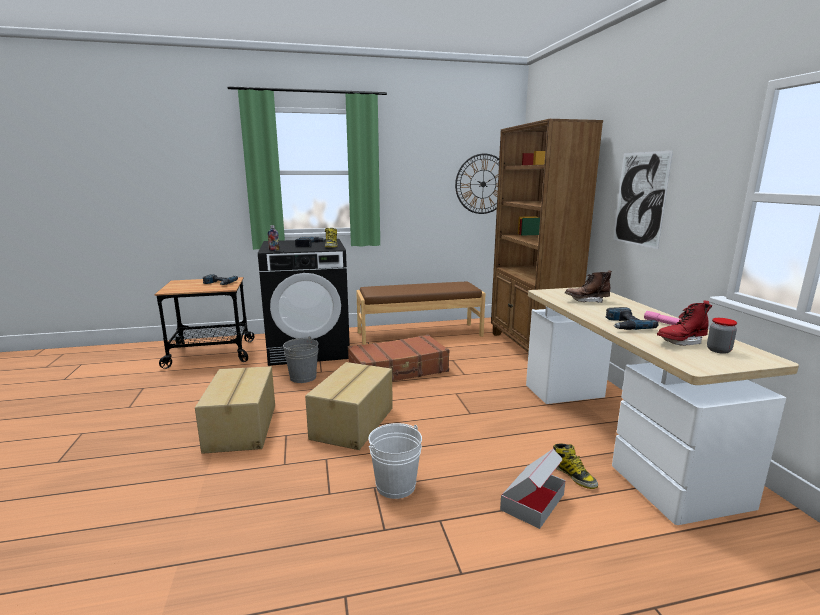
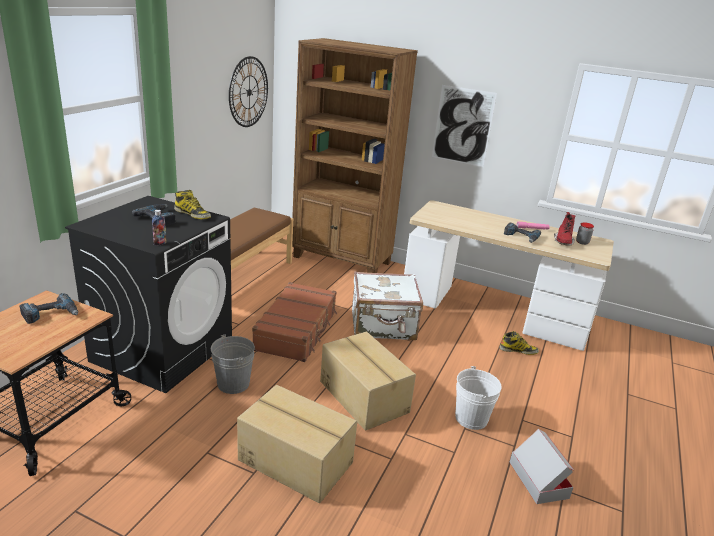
camera: 55 degrees left, 10 degrees up
(468, 394) = (383, 326): none -> white suitcase
(532, 501) = (531, 378): cardboard box -> cardboard box (538, 479)
(586, 301) = (462, 219): brown boot -> none

